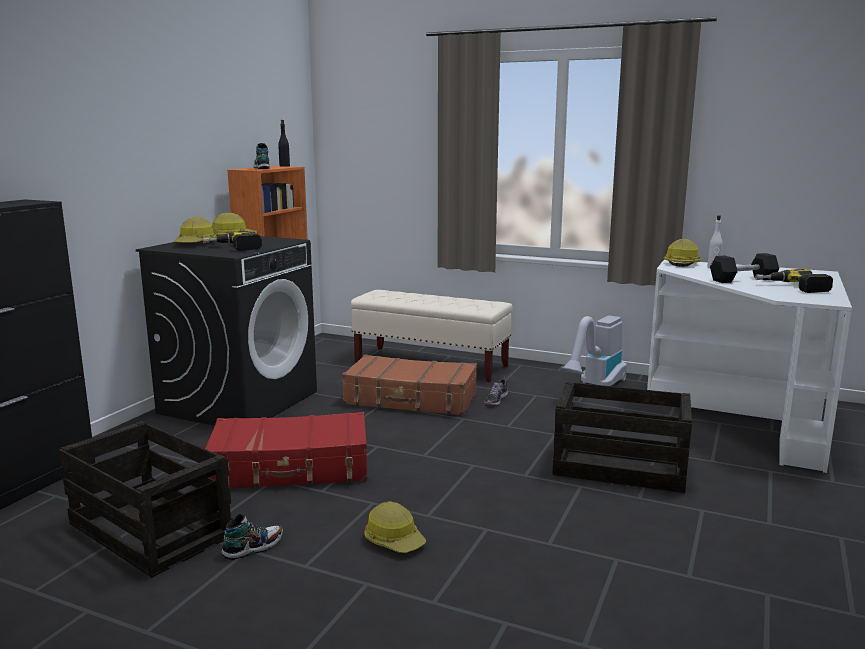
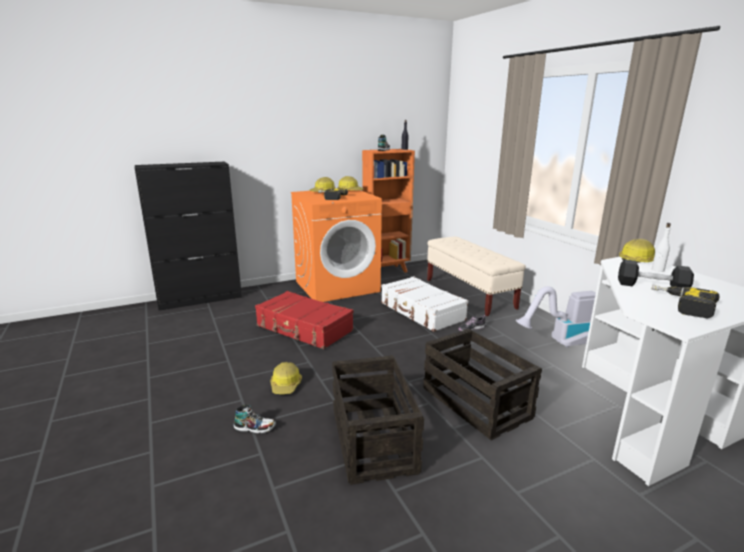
camera: 40 degrees right, 5 degrees up
(149, 530) = (212, 335): crate -> crate (372, 439)
(239, 402) = (337, 286): black washing machine -> orange washing machine
(253, 548) = (231, 360): shoe -> shoe (255, 428)
(411, 399) = (421, 312): brown suitcase -> white suitcase

